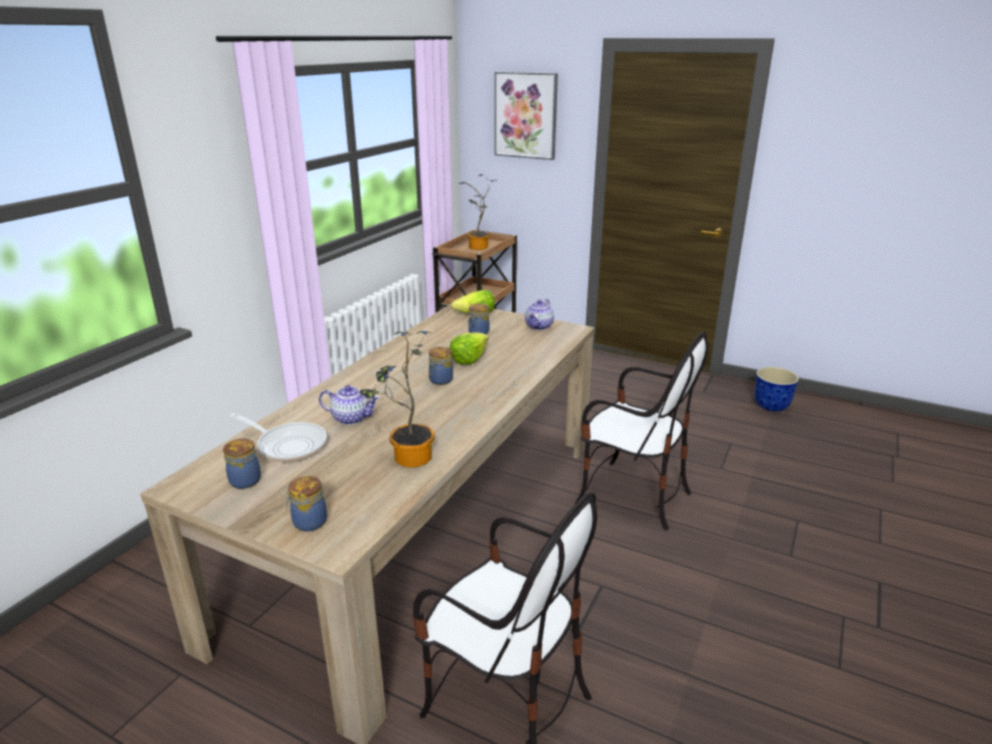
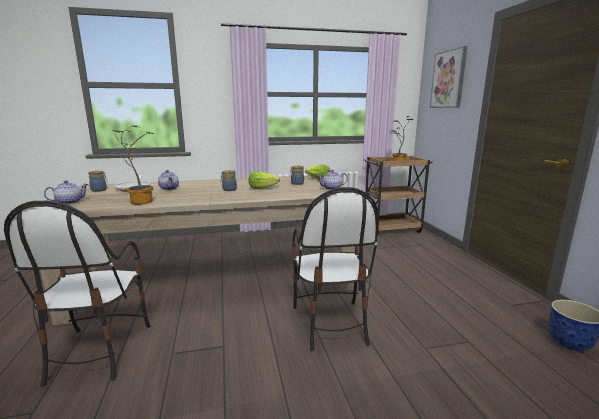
camera: 50 degrees right, 10 degrees down
(308, 522) = (69, 202): jar -> teapot

